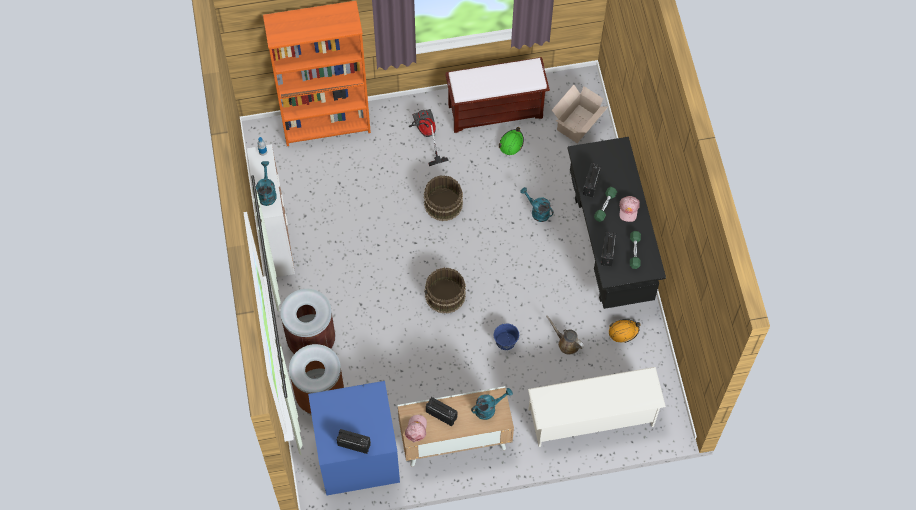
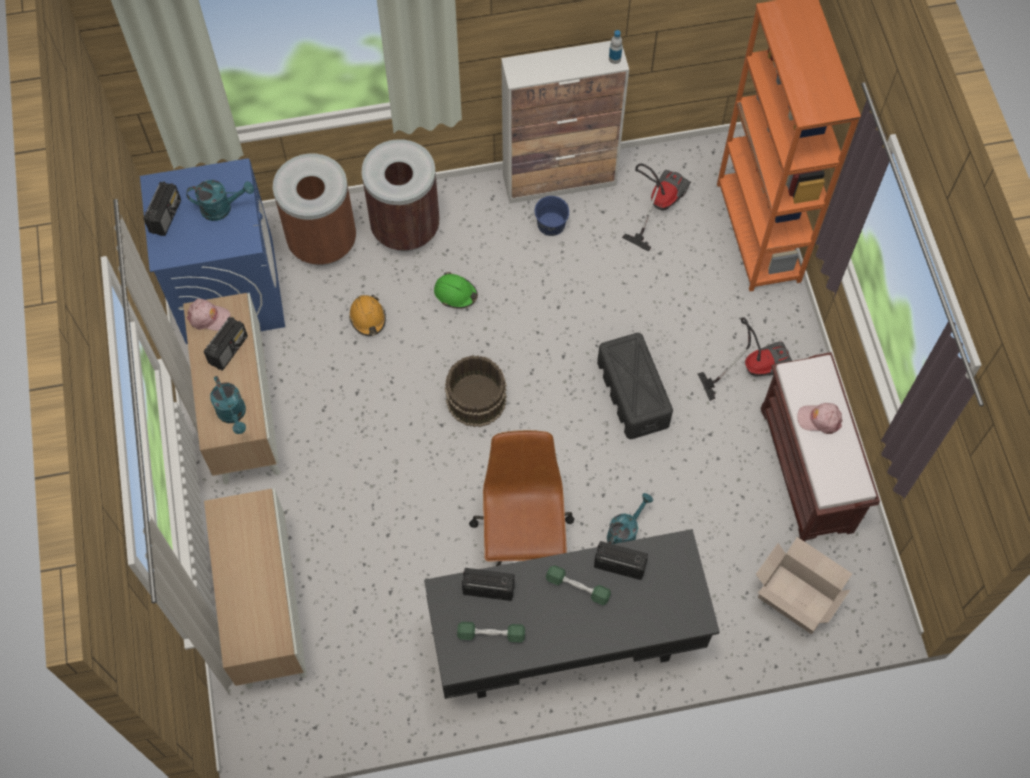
camera: 90 degrees right, 0 degrees up
(266, 193) = (545, 67): turquoise watering can -> turquoise watering can (222, 208)
(301, 182) = (657, 205): none -> vacuum cleaner
(442, 203) = (632, 393): brown bucket -> black storage box
(505, 341) = (398, 484): blue bucket -> blue bucket (551, 224)
(511, 143) = (748, 493): green hard hat -> green hard hat (455, 293)
(541, 268) = (523, 537): none -> brown office chair
(566, 343) = (393, 574): brown watering can -> none
(591, 417) = (266, 609): white shoe rack -> cabinet
(623, 331) = (411, 663): orange hard hat -> orange hard hat (368, 318)
(628, 209) = (572, 627): pink cap -> pink cap (819, 419)

